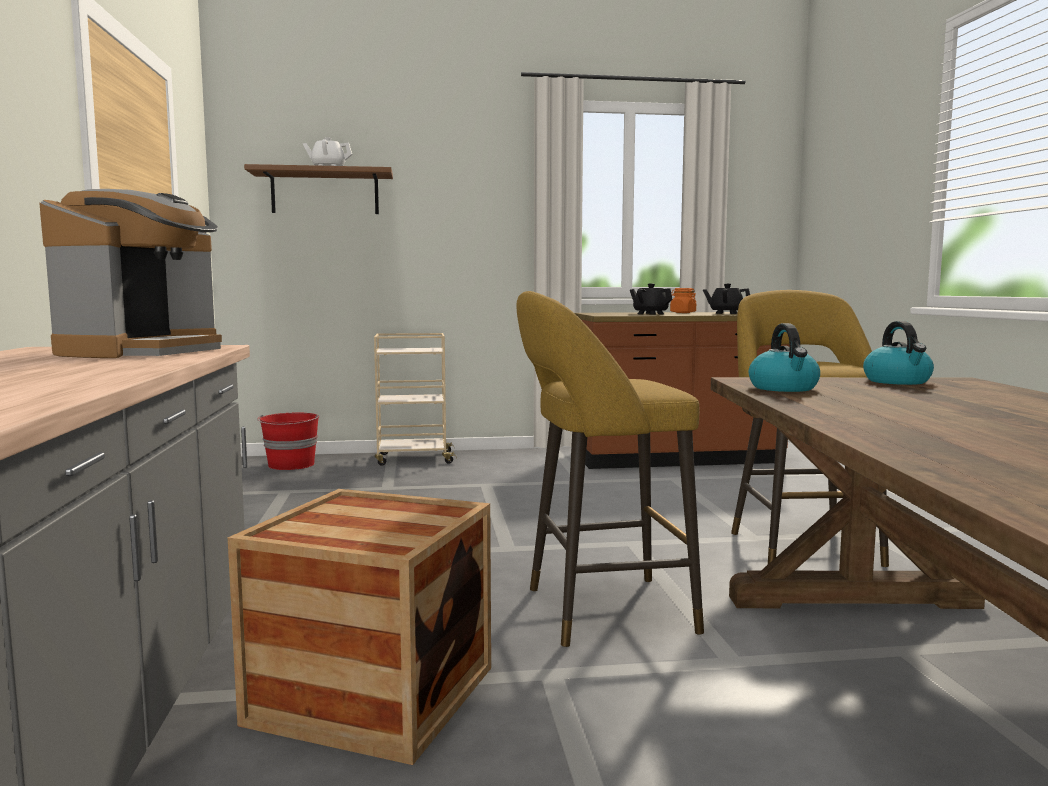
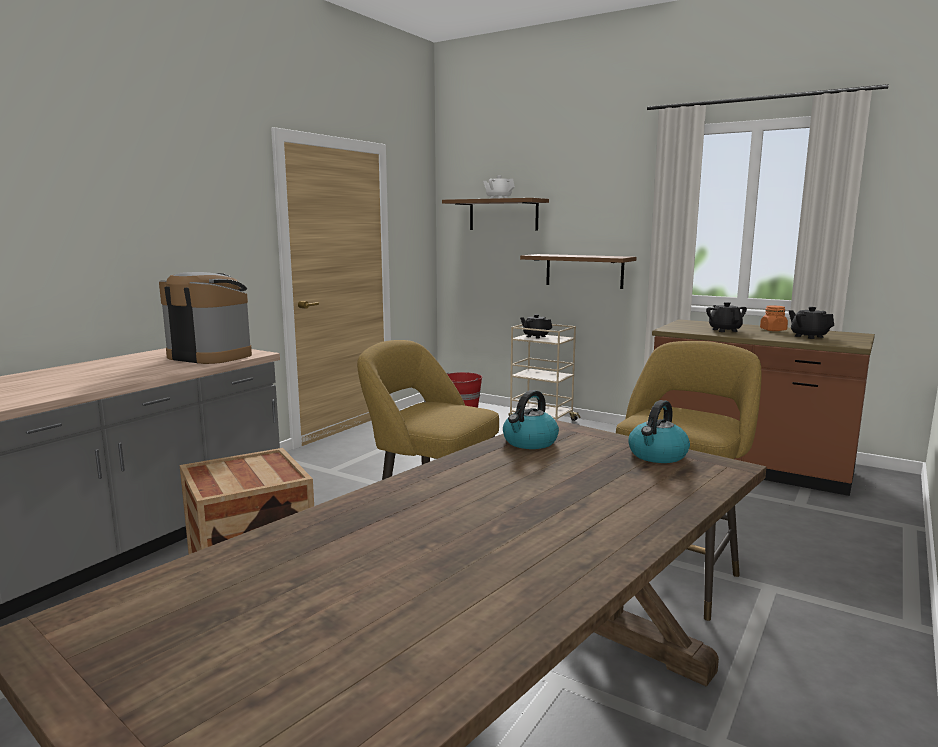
camera: 40 degrees right, 5 degrees up
(143, 351) = (210, 356): coffee machine -> coffee machine turned 120 degrees counterclockwise
(398, 349) = (535, 336): none -> black teapot
(445, 264) = (584, 271): none -> brown shelf

